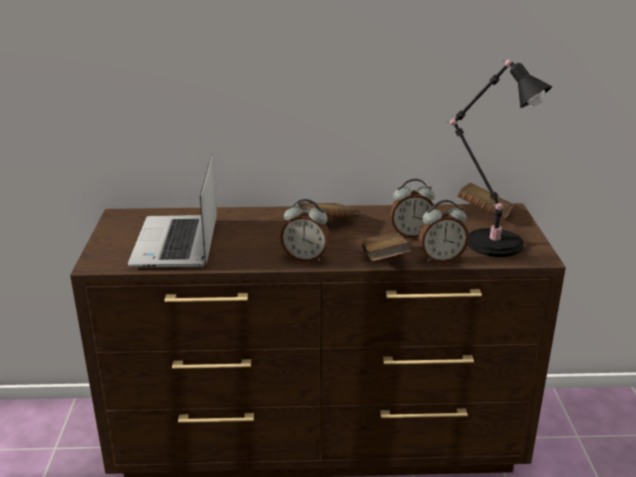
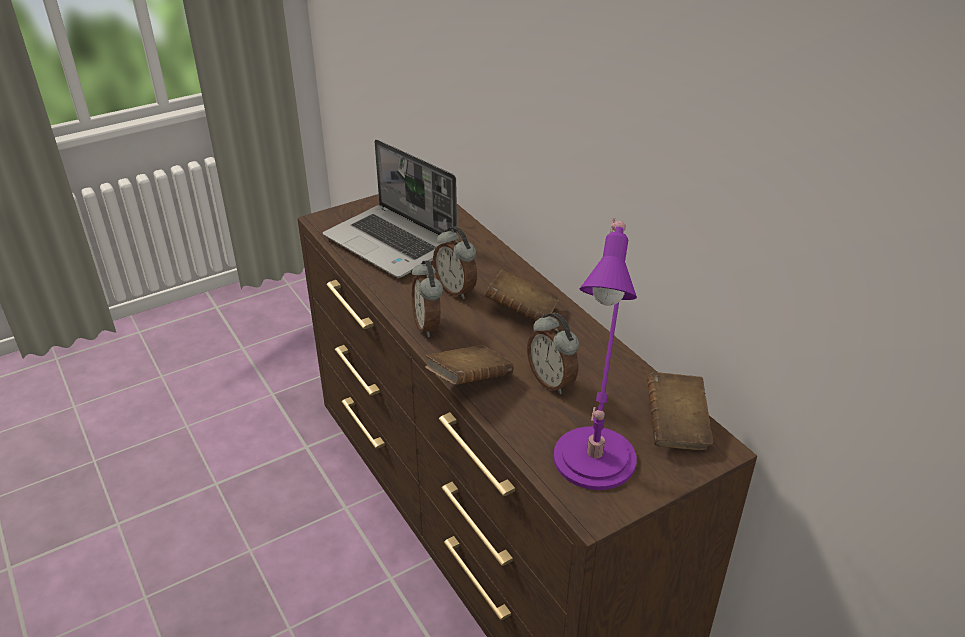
camera: 60 degrees right, 10 degrees up
(177, 244) = (392, 243): laptop -> laptop turned 105 degrees counterclockwise
(441, 259) = (510, 423): alarm clock -> alarm clock (456, 289)
(490, 241) = (596, 453): black table lamp -> purple table lamp

